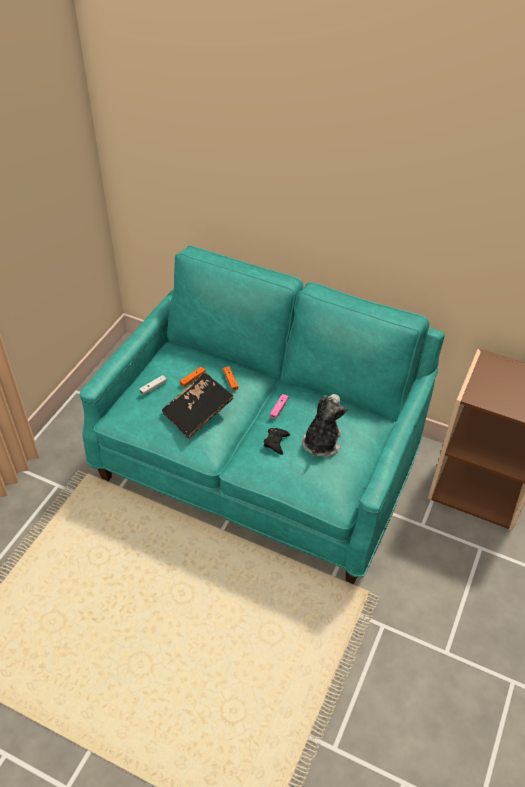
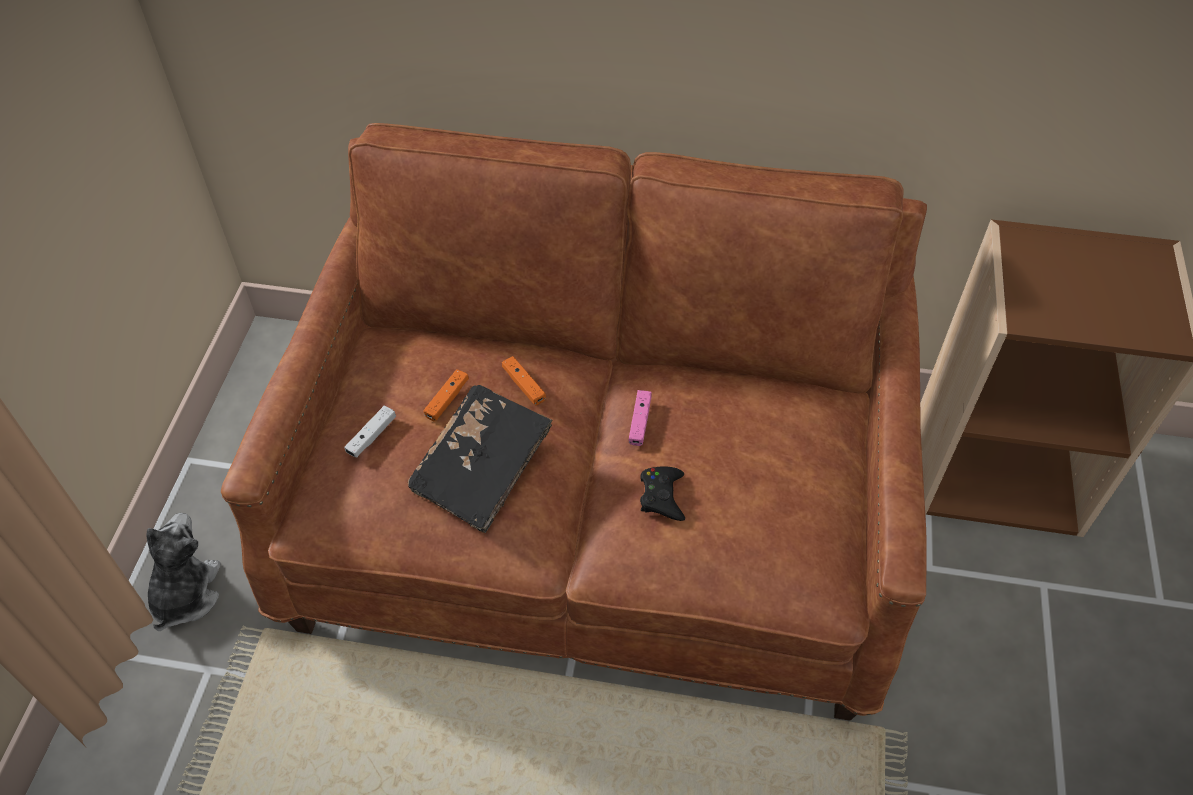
camera: 15 degrees left, 5 degrees up
(261, 461) = (597, 516): turquoise sofa -> brown sofa
(321, 442) = (749, 474): plush toy -> plush toy (185, 594)

